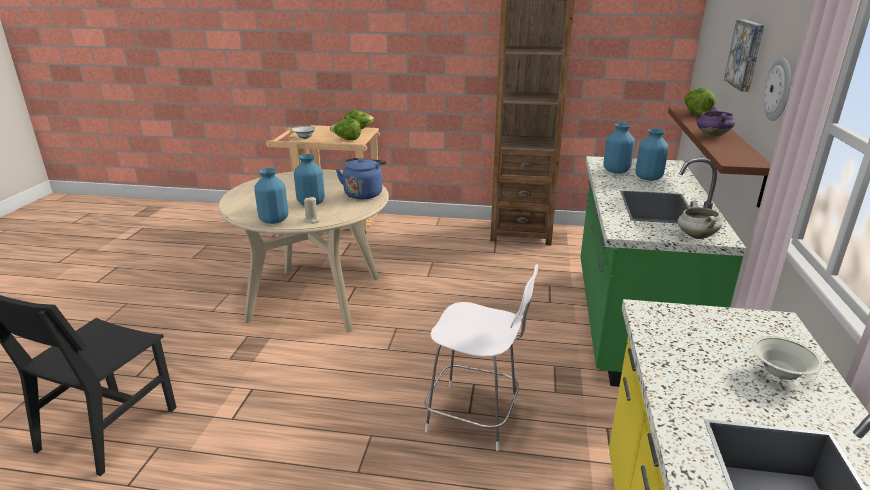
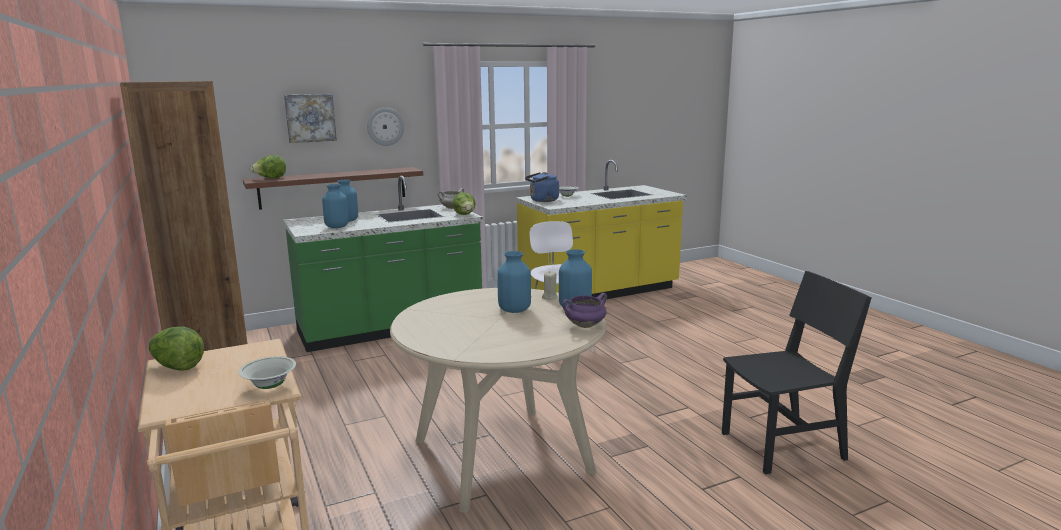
camera: 125 degrees left, 10 degrees down
(346, 139) = (259, 354): lettuce -> lettuce (465, 215)
(364, 193) = (457, 300): blue kettle -> blue kettle (542, 200)
(712, 135) = (347, 174): purple cooking pot -> purple cooking pot (584, 326)

